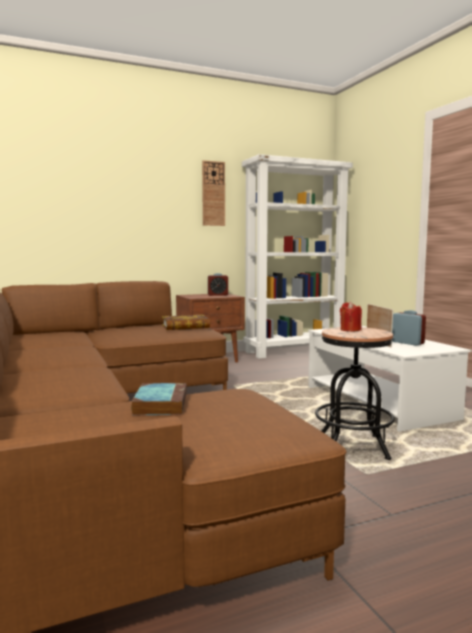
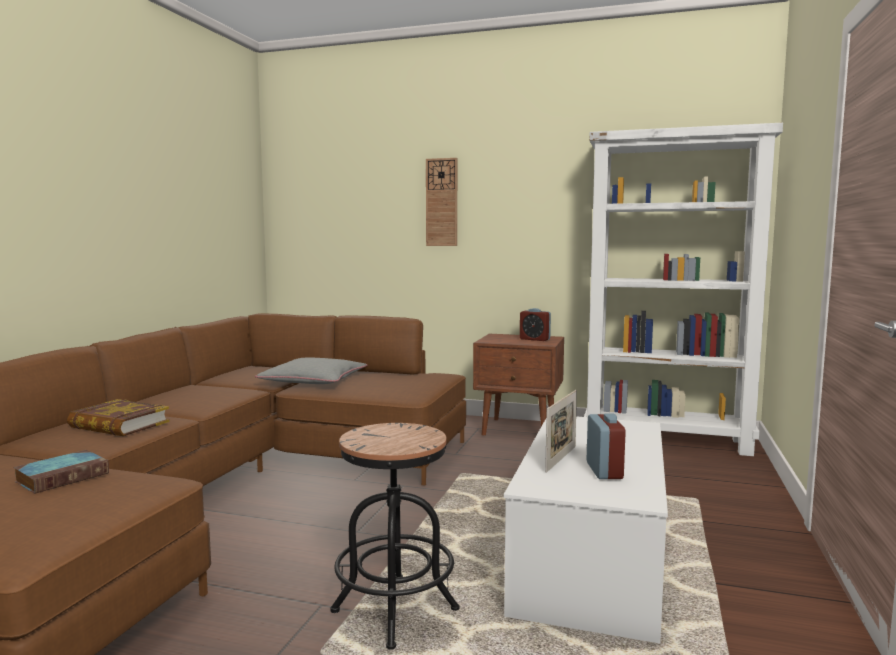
camera: 40 degrees right, 0 degrees up
(109, 335) = (314, 381): none -> grey pillow
(185, 326) = (412, 382): book -> book (119, 425)
(213, 193) = (549, 192): wall clock -> wall clock (441, 202)
(350, 330) = (400, 431): red candle -> none

